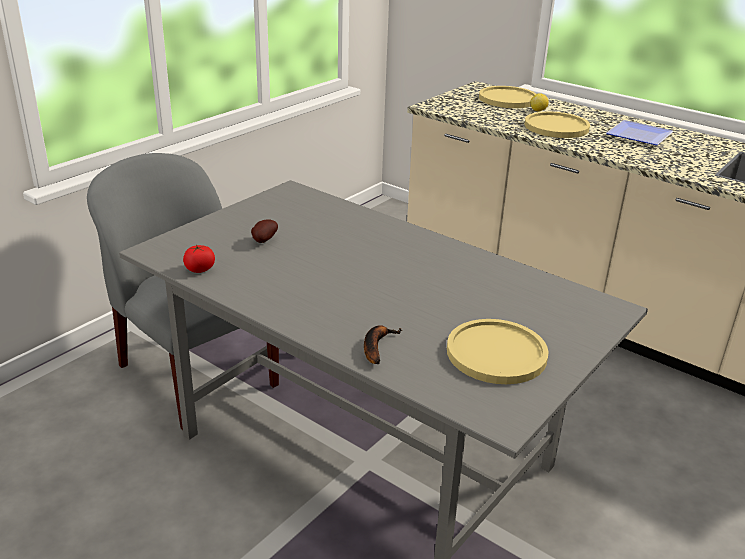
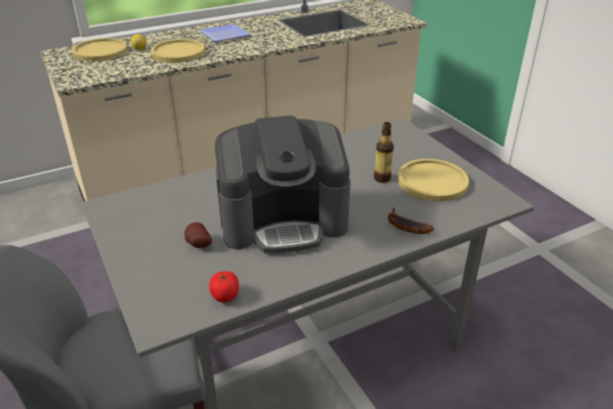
camera: 65 degrees left, 5 degrees up
(332, 272) = (283, 220): none -> coffee machine
(468, 315) = (382, 178): none -> bottle

